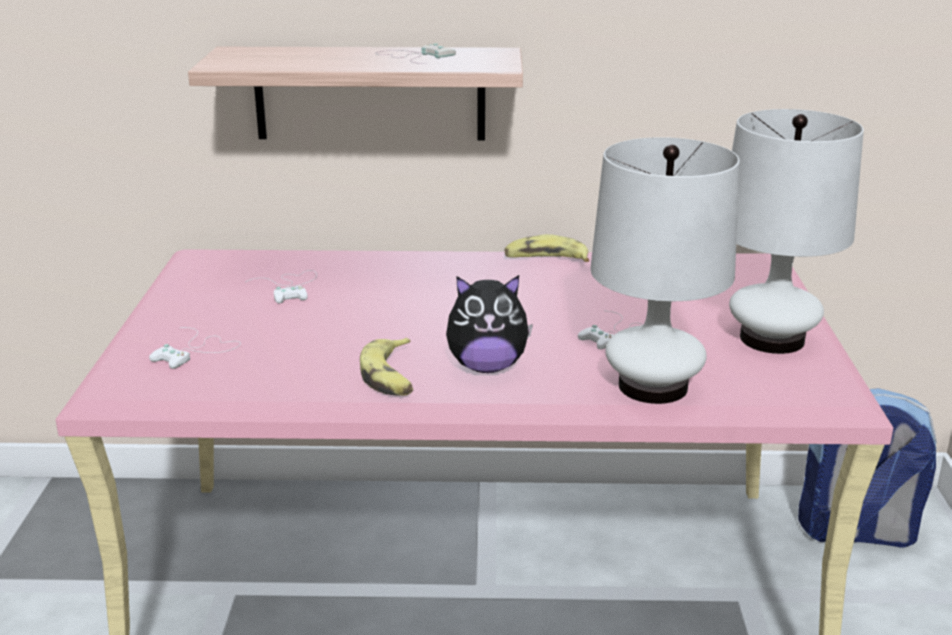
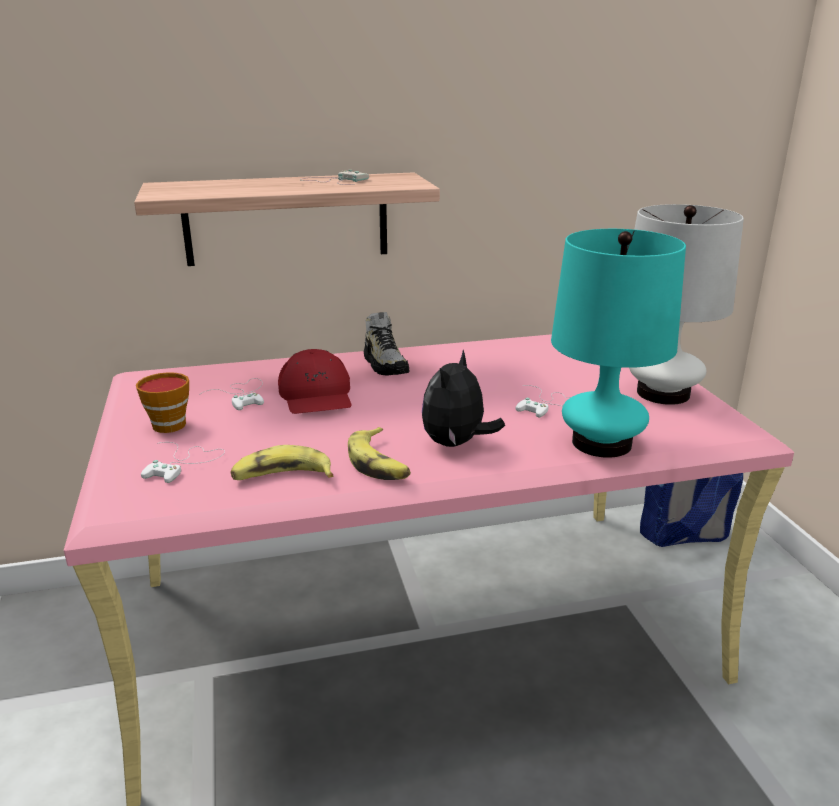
camera: 15 degrees left, 0 degrees up
(199, 309) = (166, 424): none -> cup
(368, 296) = (316, 395): none -> red cap
(463, 270) = (385, 365): none -> shoe
(487, 367) = (456, 444): plush toy -> plush toy turned 135 degrees clockwise
(546, 260) = (447, 350): banana -> banana (282, 477)
(652, 386) = (601, 443): white table lamp -> turquoise table lamp

